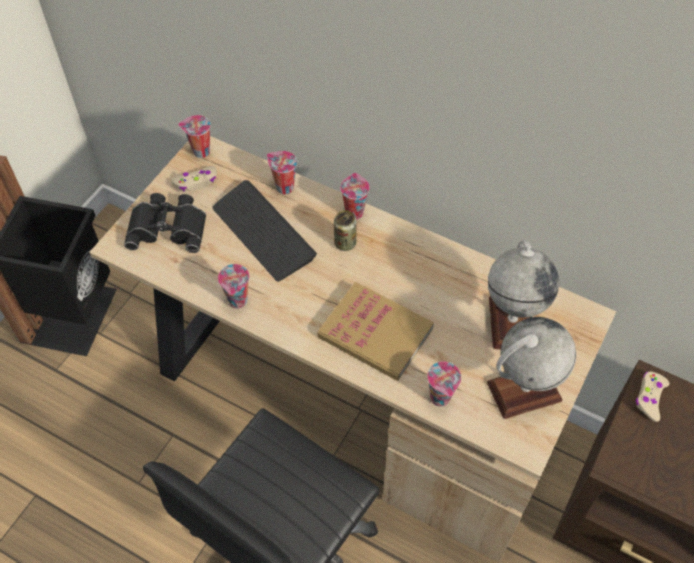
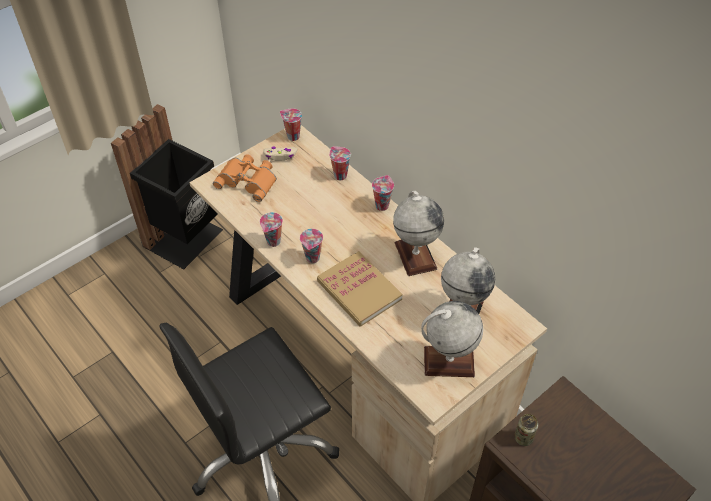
camera: 20 degrees right, 5 degrees down
(168, 227) = (248, 180): black binoculars -> orange binoculars
(263, 232) = (311, 201): keyboard -> none
(345, 243) = (365, 224): can -> can (523, 438)
(423, 266) = (415, 255): none -> globe
(441, 399) = (385, 348): cup -> cup (313, 259)
(649, 398) = (558, 405): beige game controller -> none

